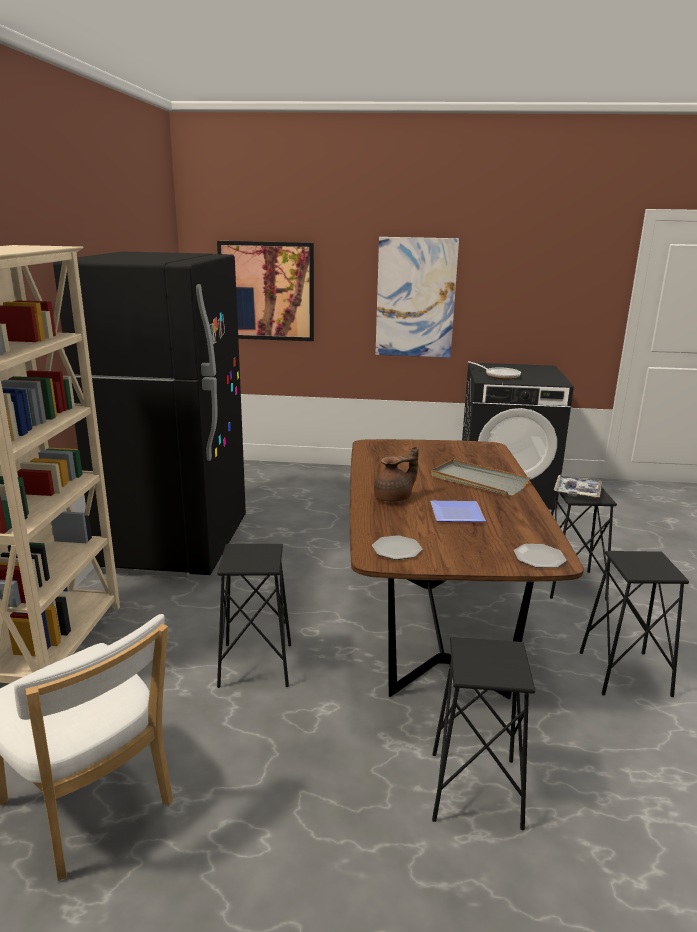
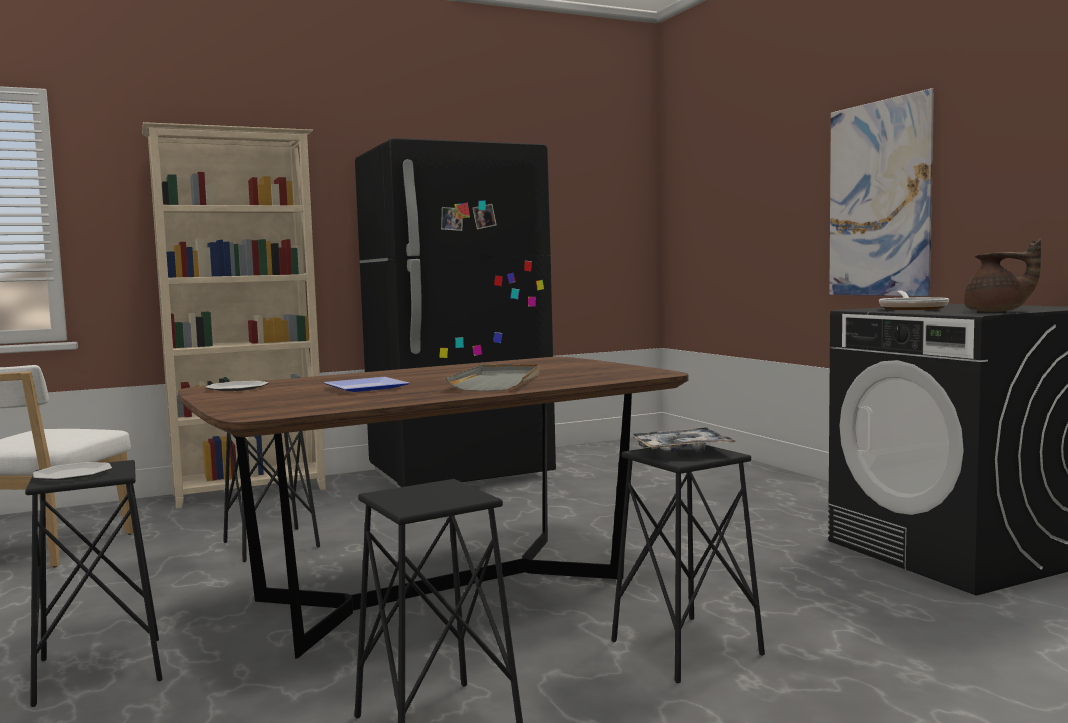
camera: 60 degrees right, 15 degrees down
(267, 291) = (723, 212): picture -> none
(394, 498) = (385, 376): brown teapot -> brown teapot (997, 311)
(539, 558) = (260, 411): plate -> plate (72, 474)

